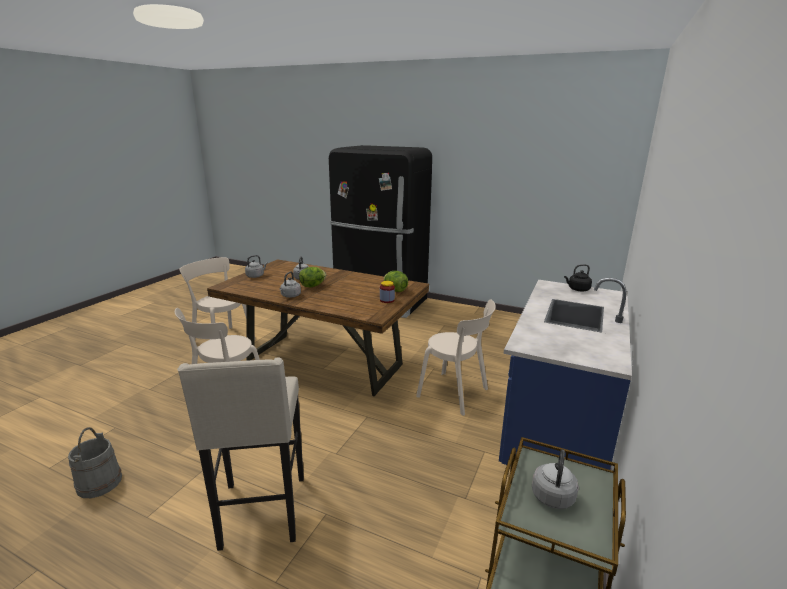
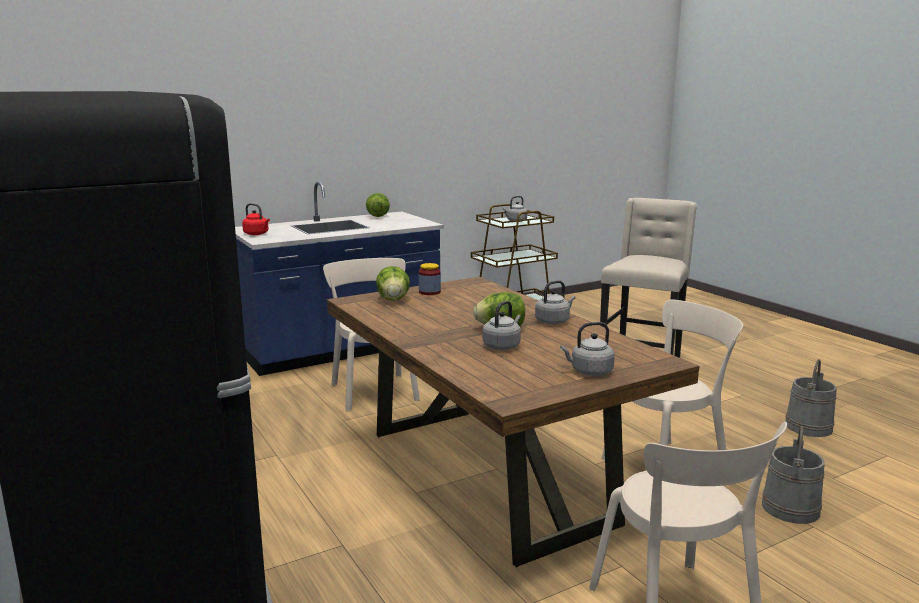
camera: 145 degrees left, 5 degrees down
(157, 395) = (790, 508): none -> grey bucket
(577, 289) = (257, 234): black kettle -> red kettle
(607, 349) = (378, 216): none -> lettuce

